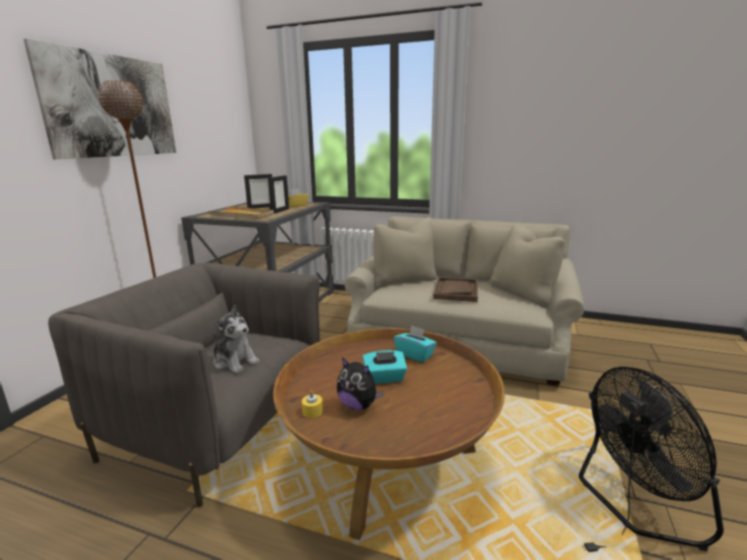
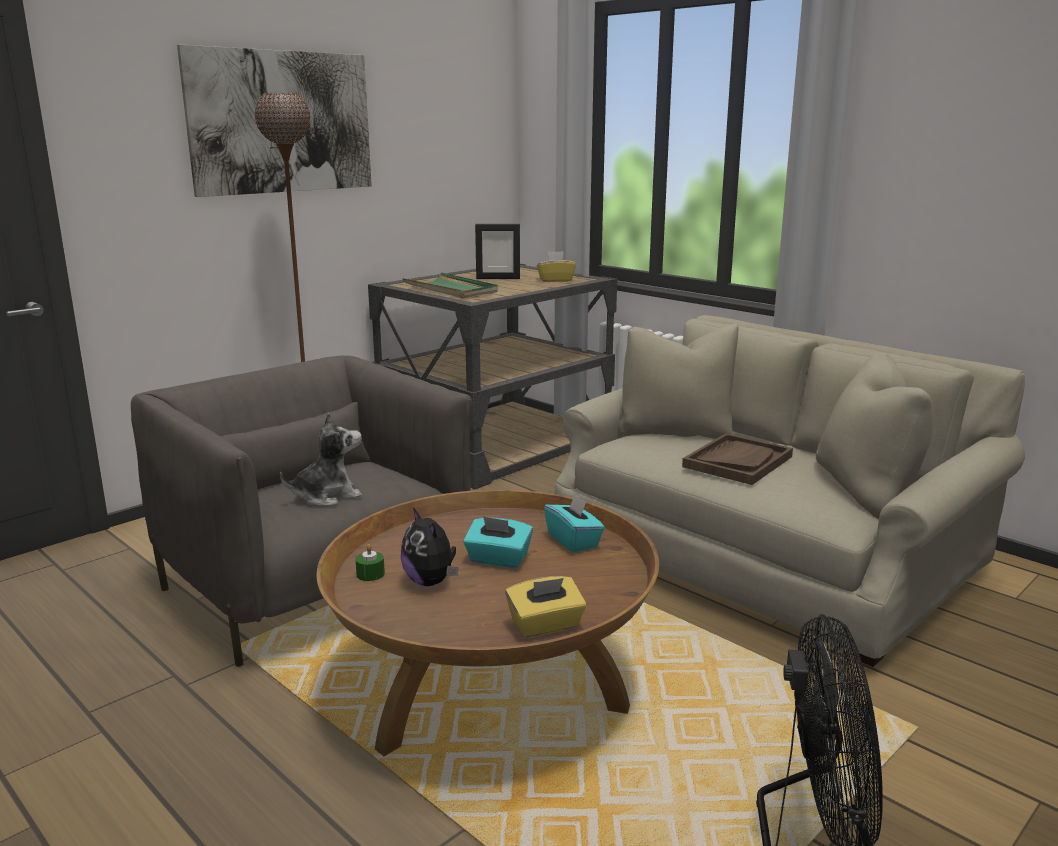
camera: 25 degrees right, 0 degrees up
(235, 361) = (327, 496): plush toy -> plush toy turned 90 degrees counterclockwise
(242, 215) = (451, 289): beige tray -> green tray
(279, 211) = (516, 287): picture frame -> none
(312, 411) = (370, 574): yellow candle -> green candle
(458, 416) = (546, 626): none -> yellow tissue box

